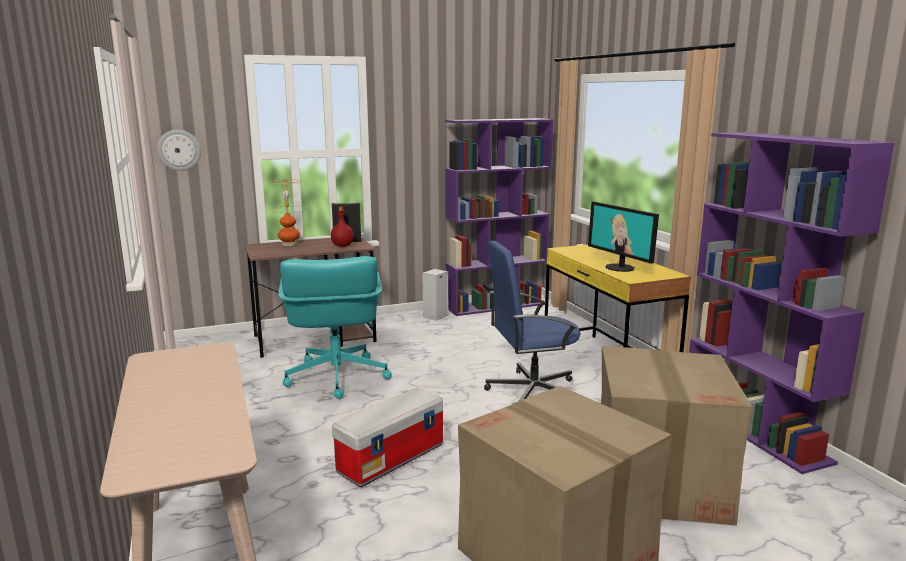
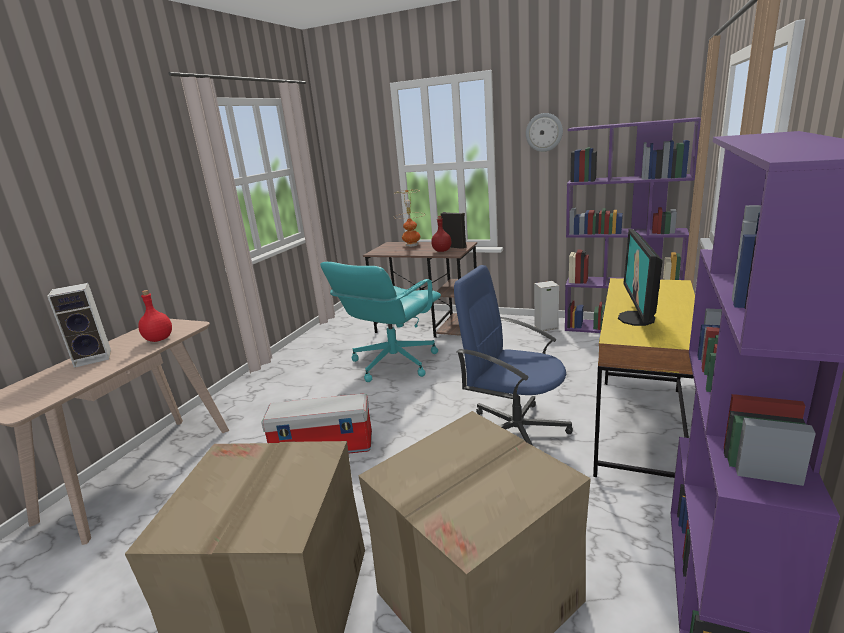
camera: 45 degrees right, 5 degrees up
(163, 402) = (94, 357): none -> speaker
(179, 150) = (349, 165): wall clock -> wall clock (544, 132)
(208, 367) = (159, 339): none -> red bottle

